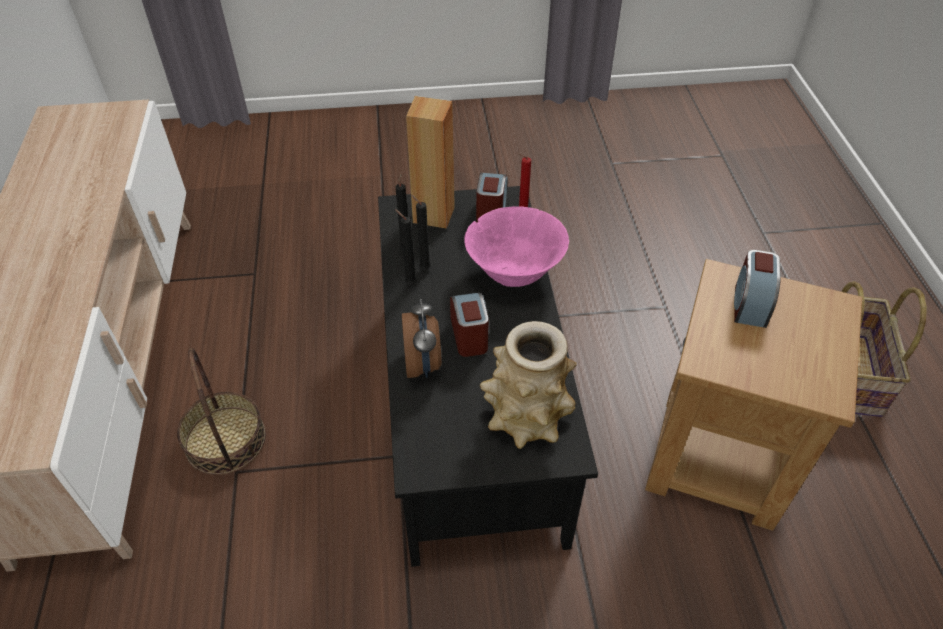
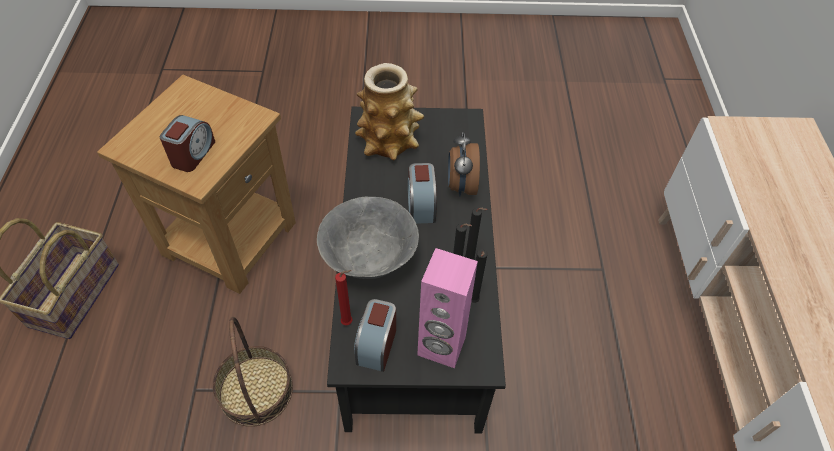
camera: 175 degrees left, 5 degrees up
(225, 440) = (619, 295): basket -> basket (255, 390)
(434, 214) = (441, 347): brown speaker -> pink speaker
(514, 273) = (370, 260): pink bowl -> grey bowl

